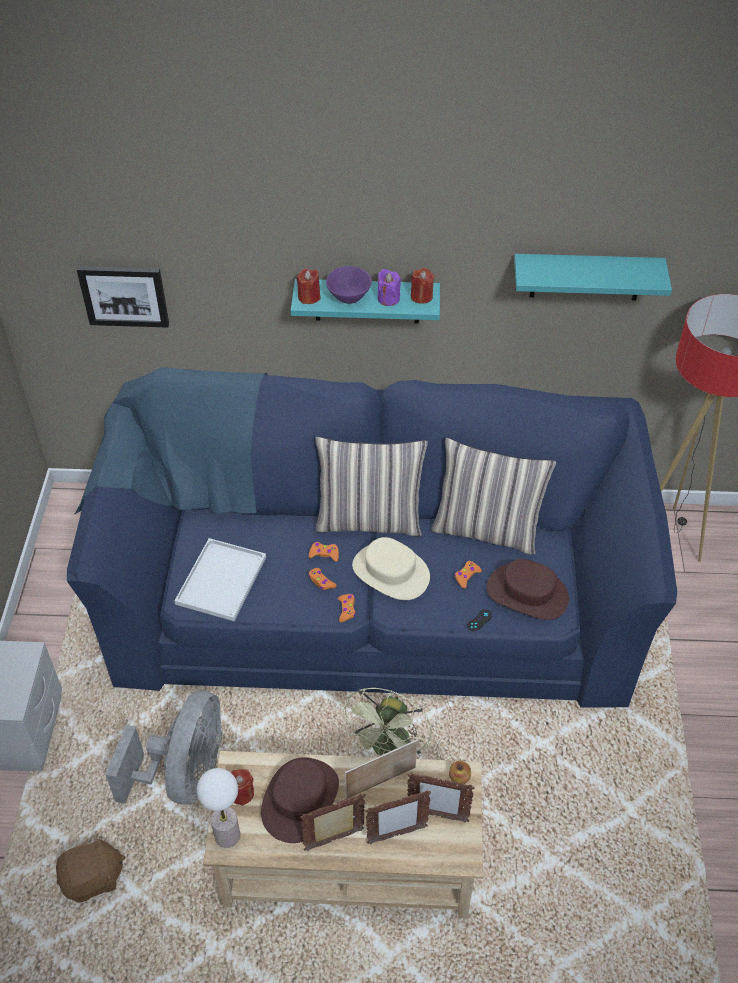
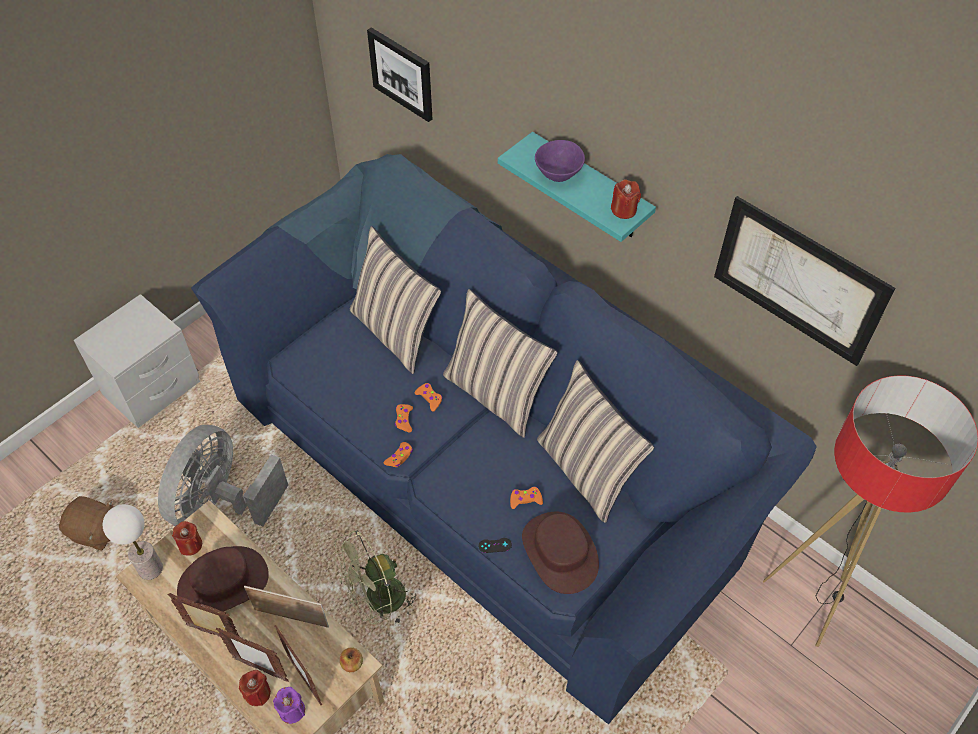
camera: 40 degrees right, 5 degrees up
(185, 774) = (222, 503): grey fan -> grey fan turned 150 degrees clockwise
(221, 582) = (331, 367): white tray -> none
(244, 524) = (396, 332): none -> pillow
(309, 297) = (525, 155): red candle -> red candle (257, 693)
(388, 298) = (592, 195): purple candle -> purple candle (292, 710)
(390, 572) = (465, 451): beige hat -> none
(586, 276) = (798, 281): turquoise shelf -> picture

